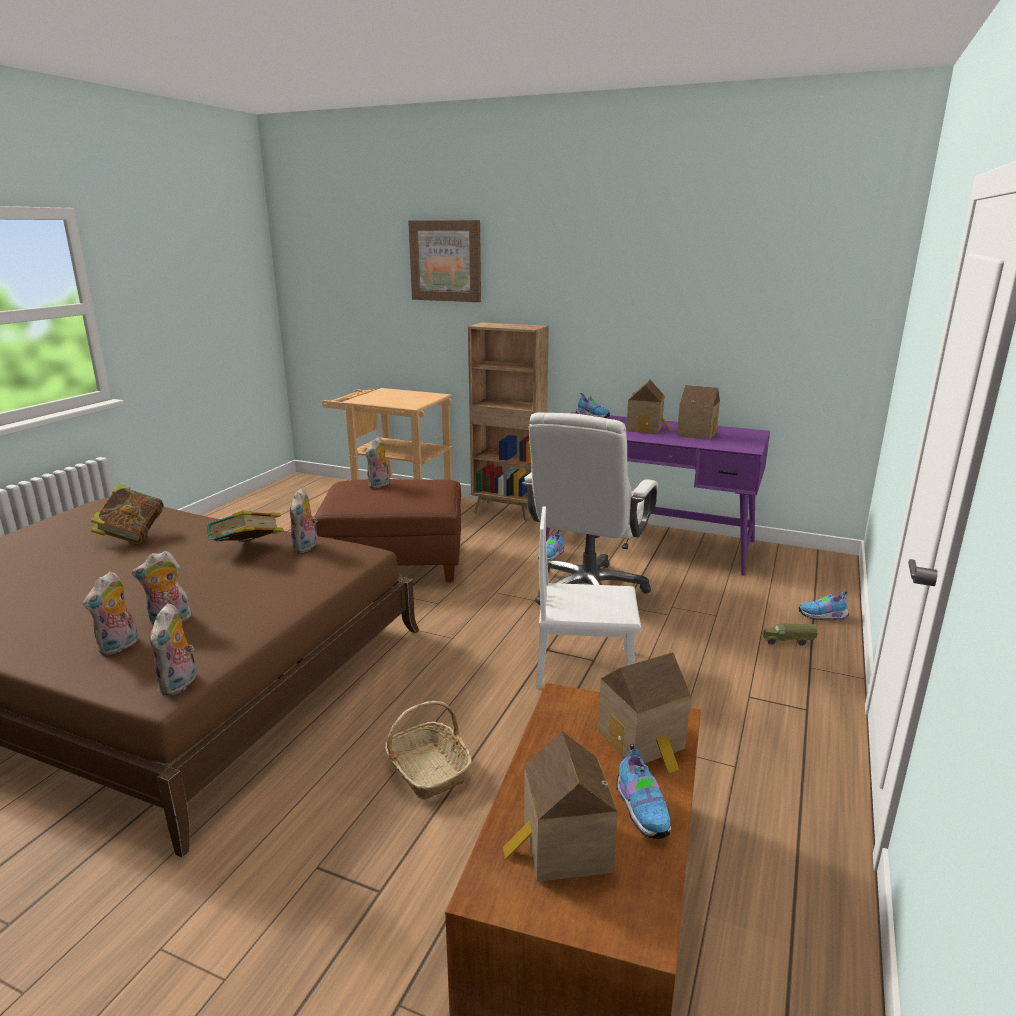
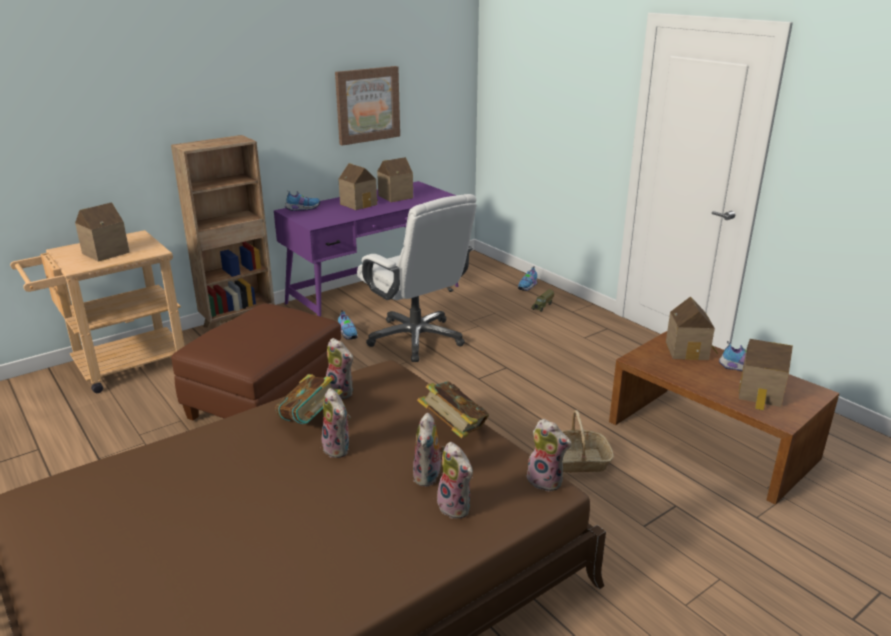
camera: 60 degrees left, 5 degrees up
(132, 536) = (183, 484): book -> book (453, 429)
(379, 485) = (236, 333): plush toy -> plush toy (339, 448)
(392, 398) = (104, 252): none -> toy house
(446, 261) = (111, 84): picture -> picture (367, 105)
(584, 668) = (512, 373): white chair -> none

